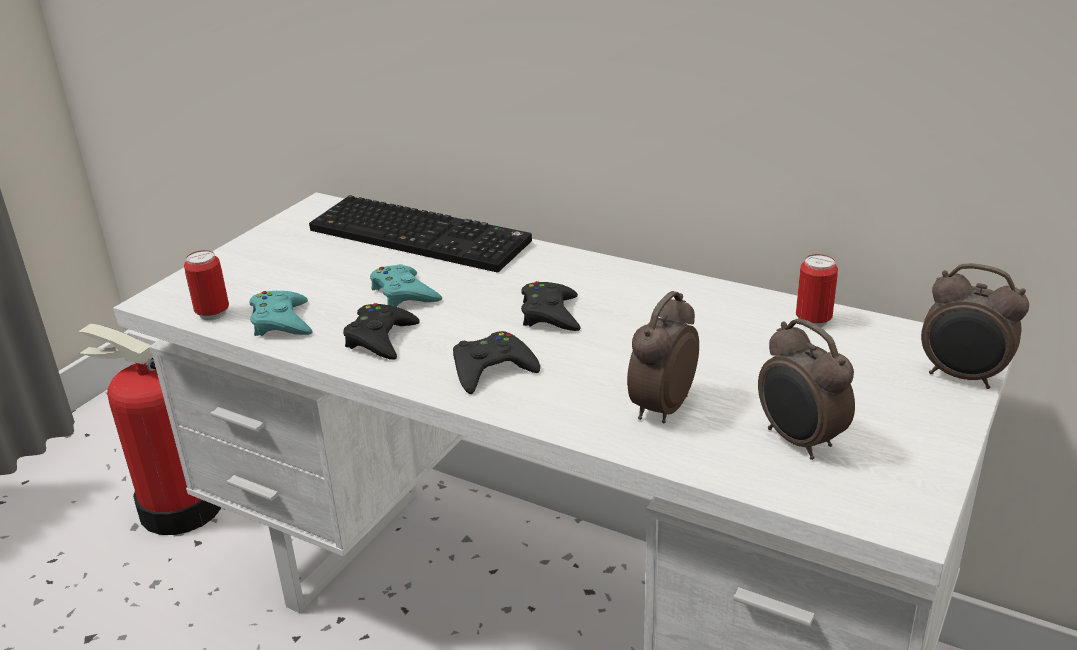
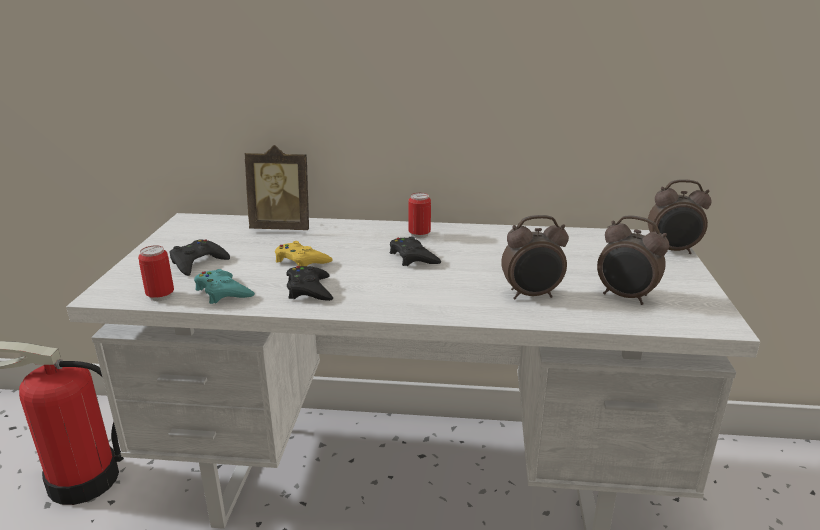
camera: 25 degrees left, 5 degrees down
(404, 293) = (301, 261): turquoise game controller -> yellow game controller
(423, 235) = (282, 227): keyboard -> picture frame
(492, 370) = (405, 294): black game controller -> black game controller (198, 262)
(660, 408) = (531, 295): alarm clock -> alarm clock turned 105 degrees counterclockwise
(813, 321) = (569, 237): can -> can (419, 235)

